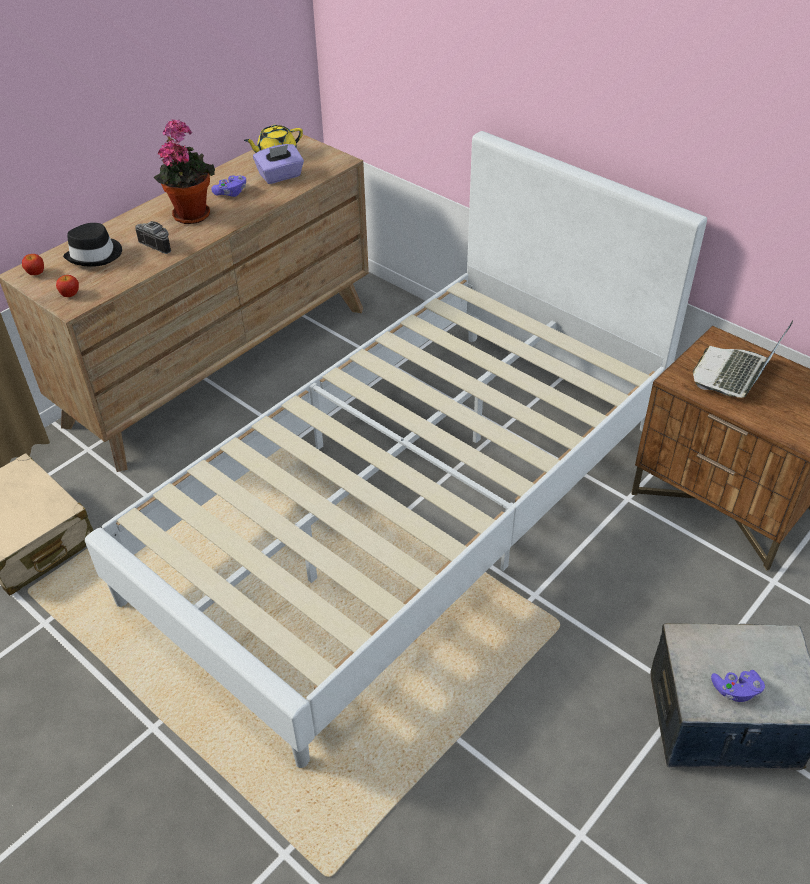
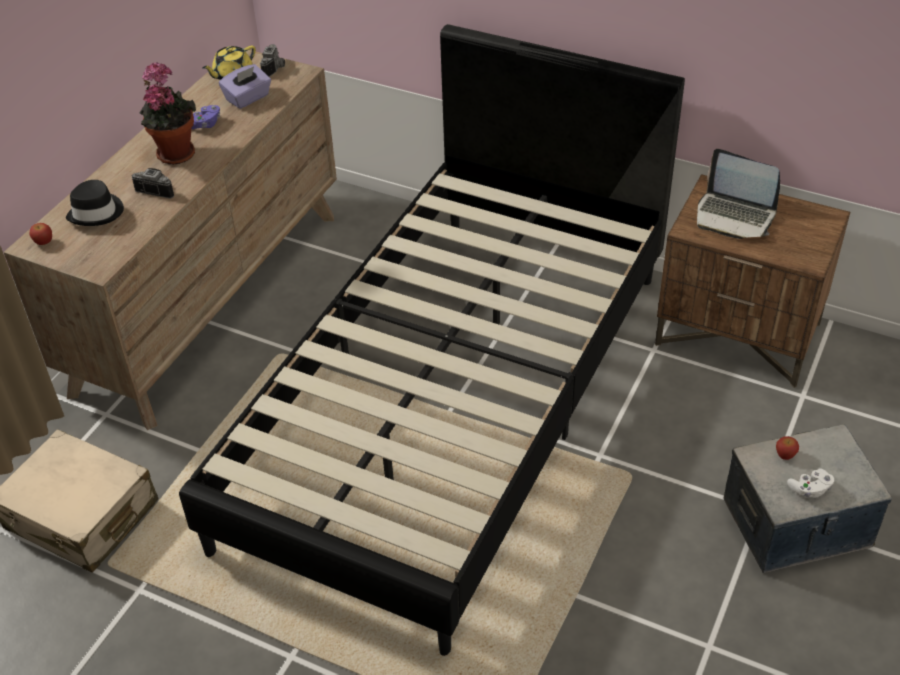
camera: 15 degrees left, 0 degrees up
(70, 294) = (92, 257): apple -> apple (785, 455)
(318, 154) = (275, 69): none -> camera
(407, 507) = (453, 402): white bed -> black bed
(733, 375) = (734, 216): laptop -> laptop turned 75 degrees counterclockwise
(736, 690) = (810, 489): purple game controller -> white game controller

